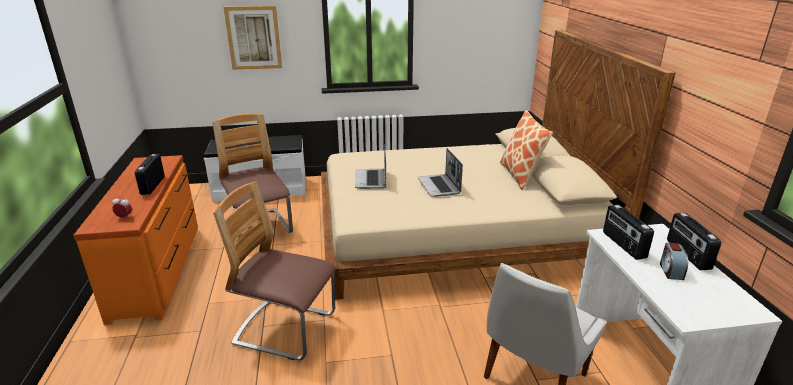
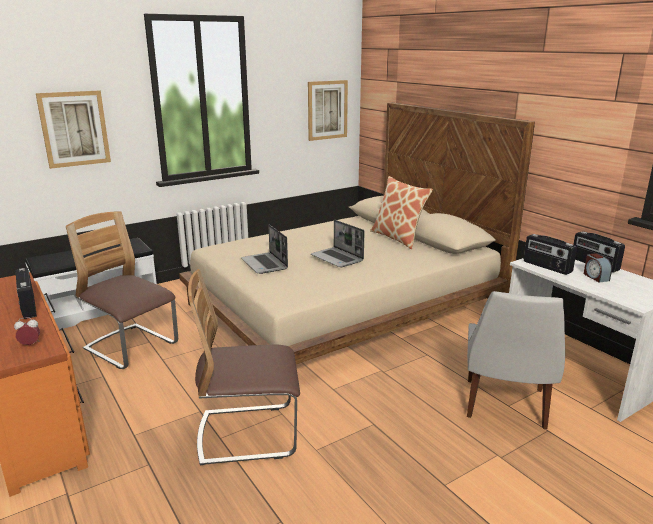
camera: 25 degrees left, 5 degrees down
(499, 32) = (327, 110): none -> picture

